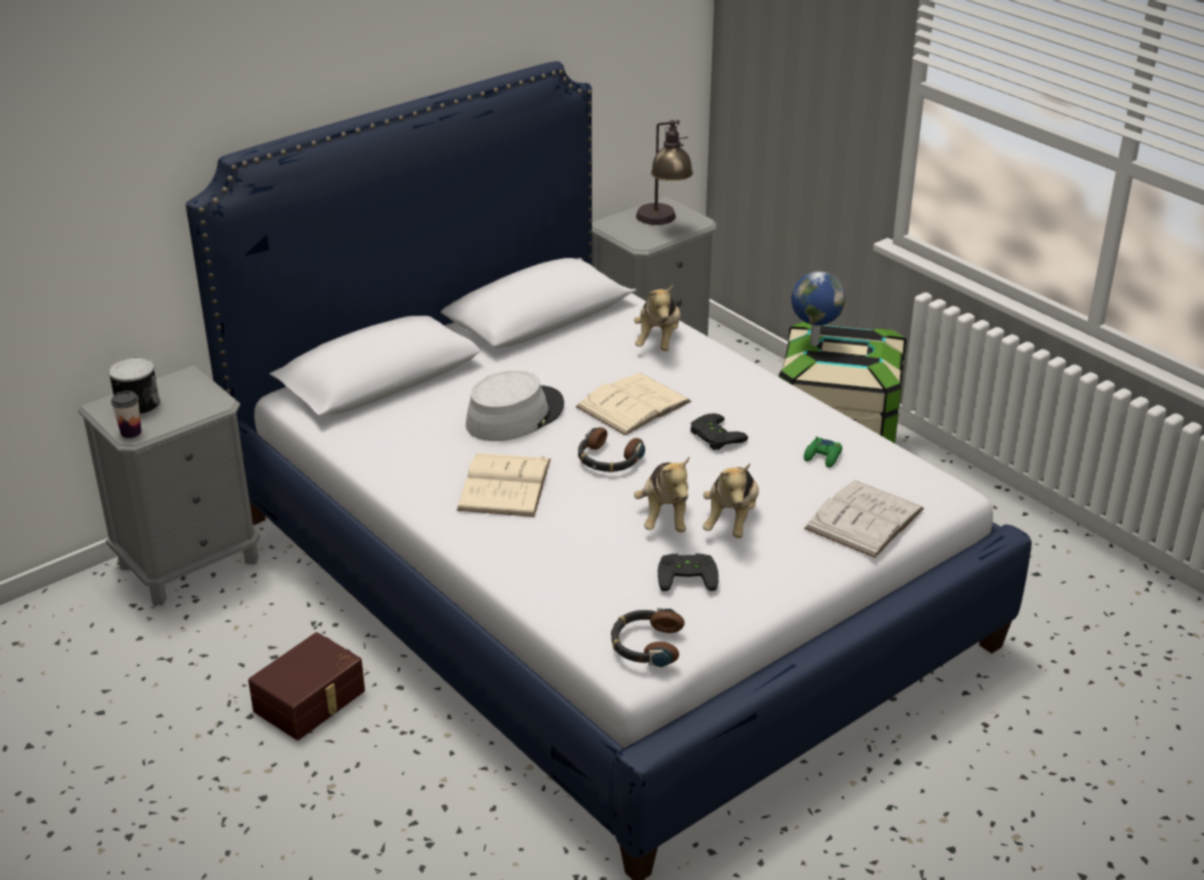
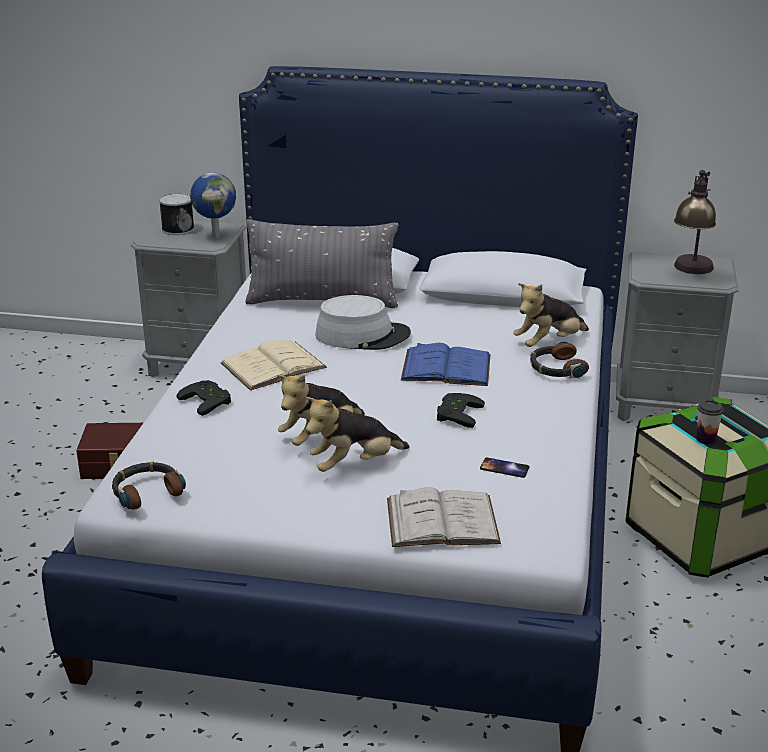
camera: 50 degrees right, 5 degrees down
(131, 432) = (148, 239): cup -> cup (705, 439)
(413, 404) = (322, 301): none -> grey pillow
(608, 459) = (359, 387): headphones -> headphones (556, 368)
(633, 404) = (446, 367): beige book -> blue book
(687, 574) = (253, 472): black game controller -> black game controller (208, 400)
(813, 343) = (696, 412): globe -> globe (216, 236)
(823, 456) = (504, 468): green game controller -> phone

